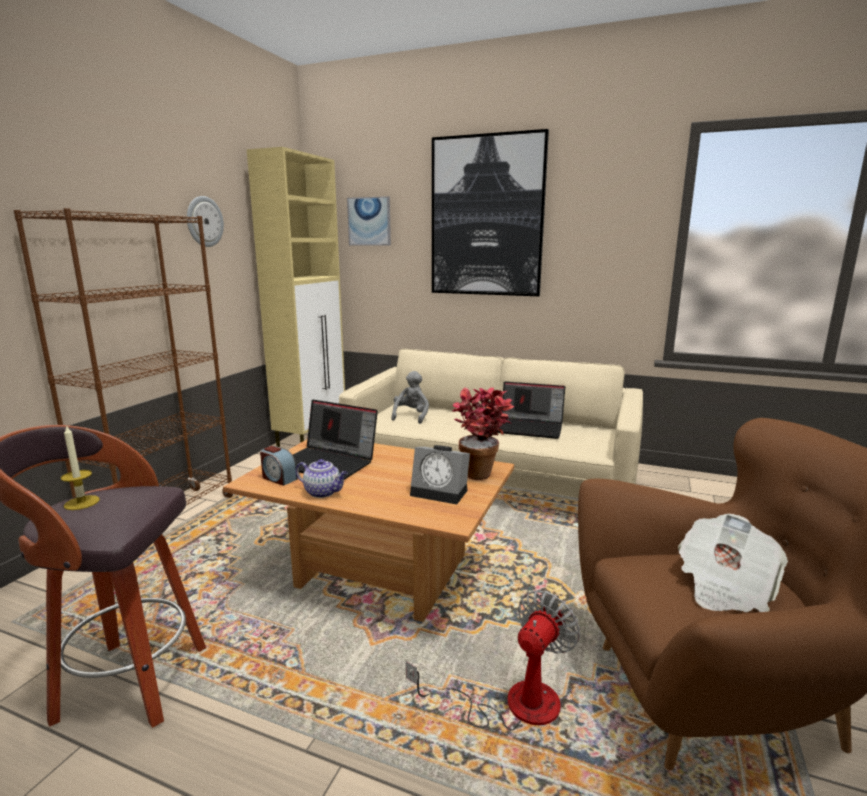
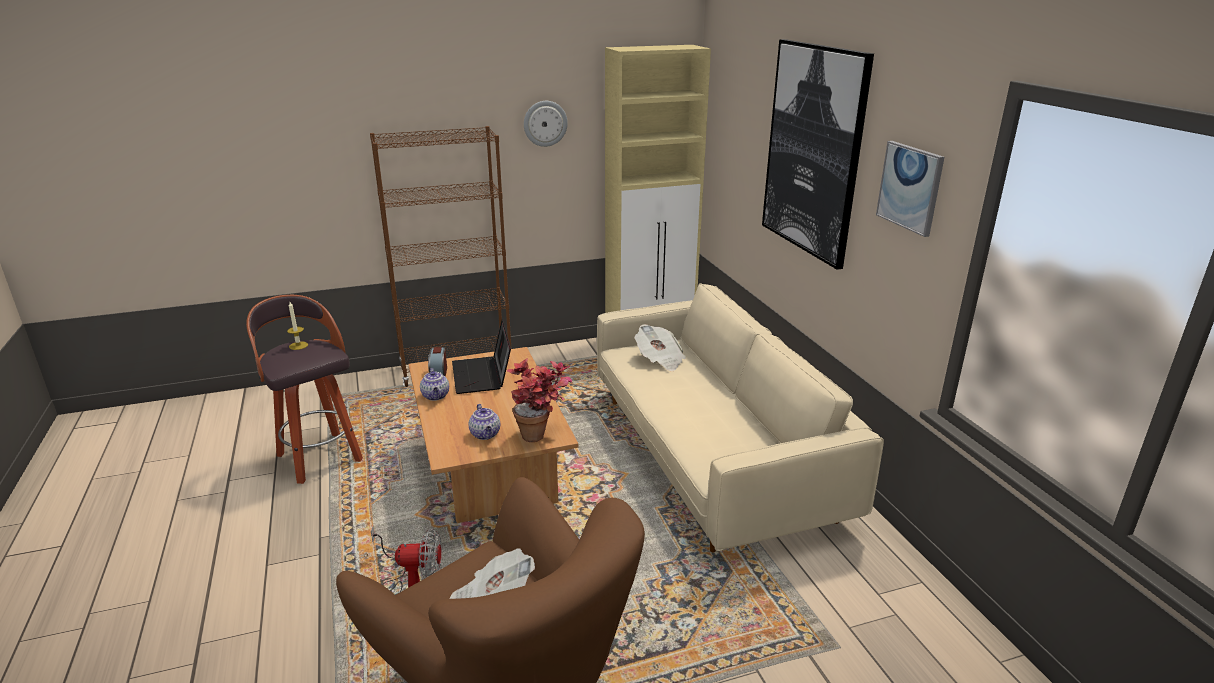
camera: 50 degrees right, 10 degrees up
(369, 221) = (734, 123): picture -> picture (910, 187)
(411, 416) = (660, 360): grey plush toy -> newspaper
(441, 492) = (486, 434): alarm clock -> teapot
(530, 428) = (724, 423): laptop -> none

